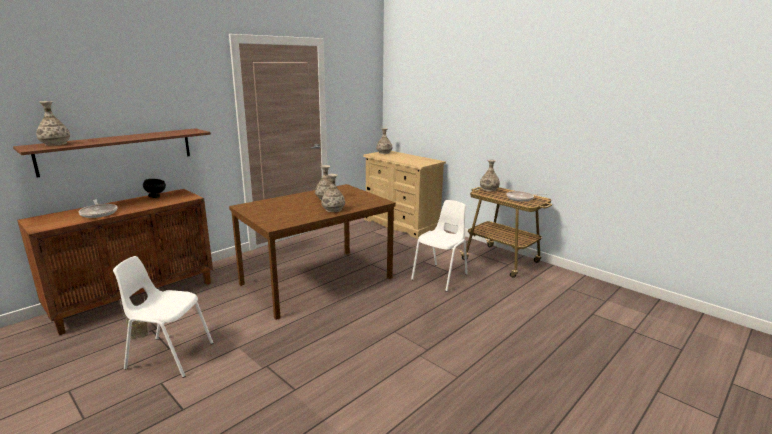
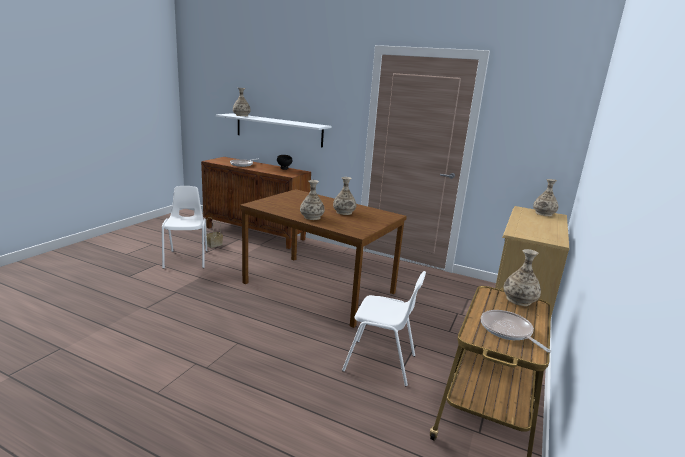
camera: 70 degrees right, 0 degrees up
(118, 151) = (278, 130): brown shelf -> white shelf

